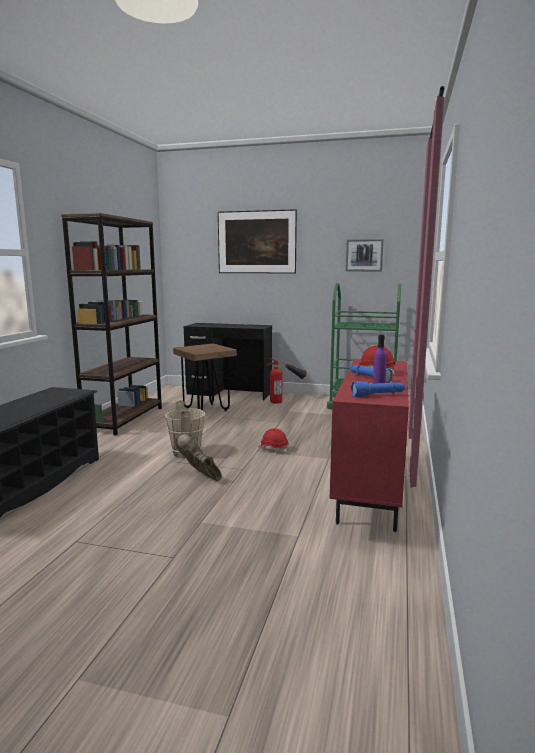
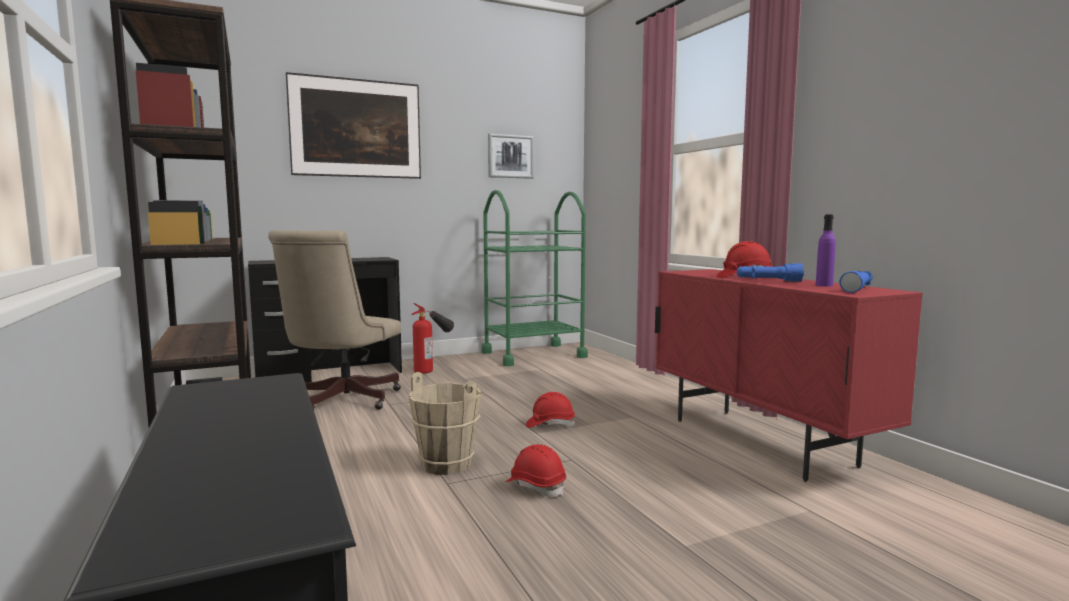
camera: 40 degrees left, 5 degrees down
(200, 475) = (536, 486): brown boot -> red hard hat
(206, 409) = (340, 401): brown stool -> beige office chair

